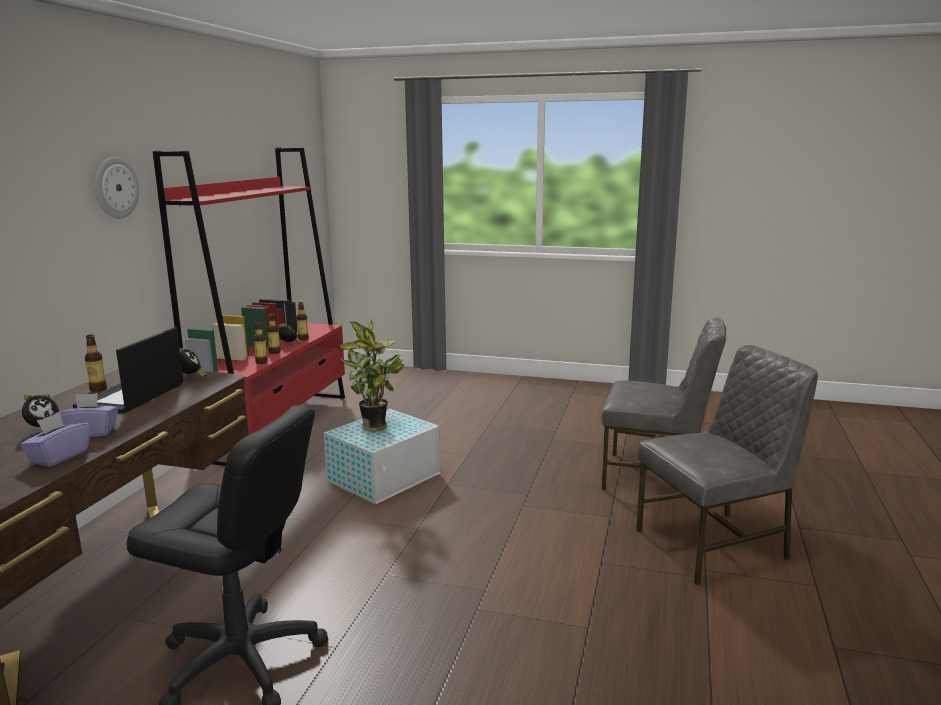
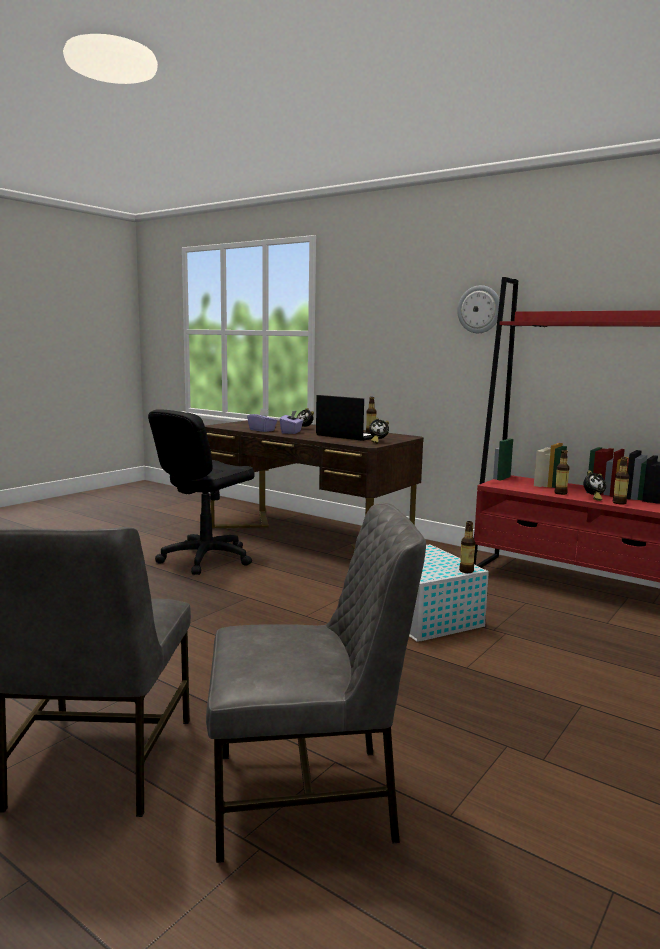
camera: 110 degrees right, 5 degrees down
(261, 362) = (523, 489): bottle -> bottle (466, 571)
(376, 427) = (429, 560): potted plant -> none
(656, 477) = (307, 798): grey chair -> grey chair turned 135 degrees counterclockwise

